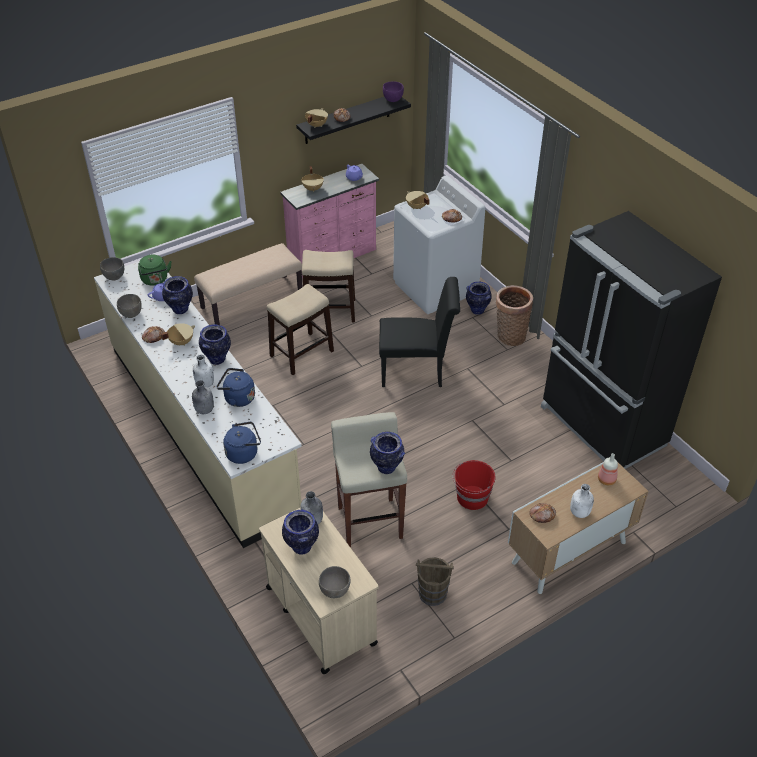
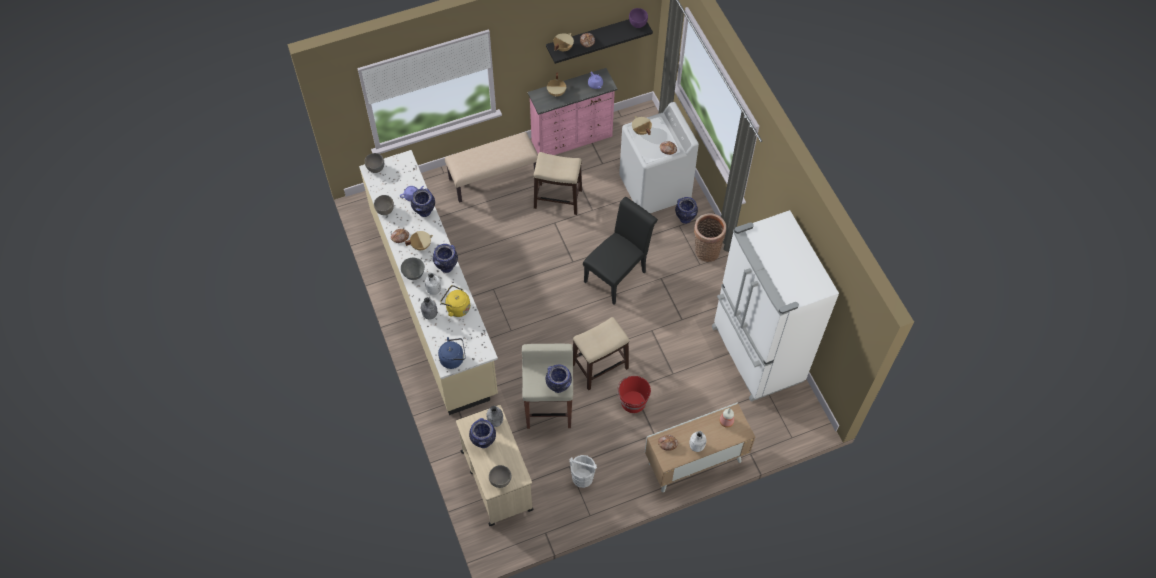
camera: 10 degrees right, 15 degrees up
(155, 280) = (408, 177): green kettle -> none
(177, 372) = (414, 274): none -> grey bowl
(237, 398) = (456, 307): blue kettle -> yellow kettle
(302, 353) = (526, 240): stool -> stool (600, 366)
(417, 371) = (618, 274): black chair -> black chair turned 60 degrees counterclockwise
(432, 593) = (582, 477): brown bucket -> white bucket
(601, 427) = (755, 355): black fridge -> white fridge

